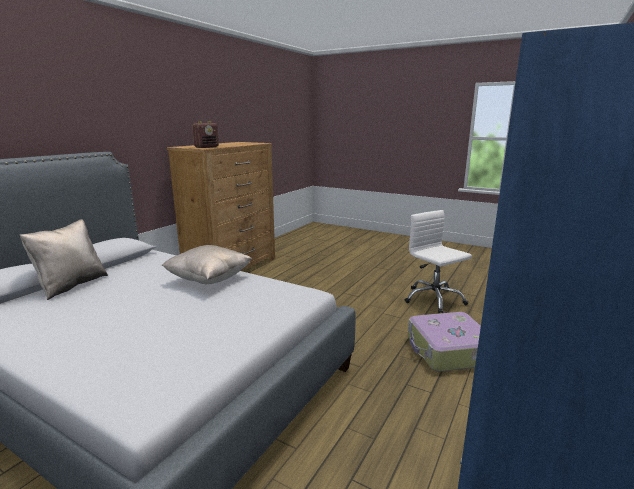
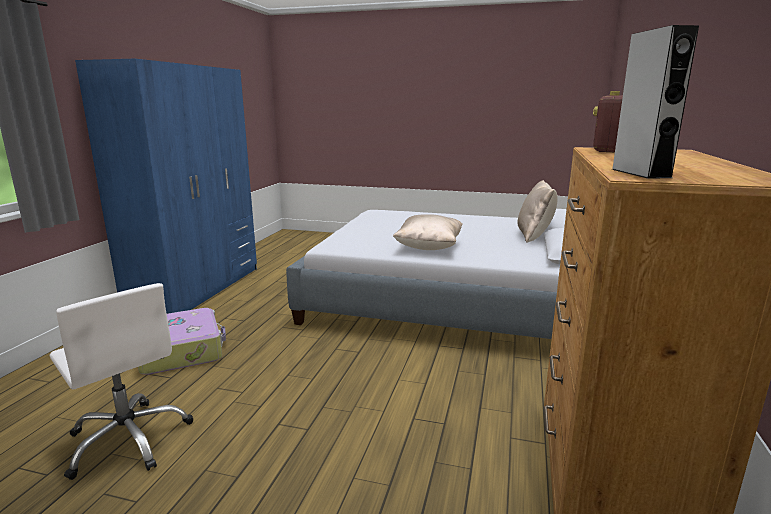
camera: 165 degrees right, 0 degrees up
(255, 143) = (640, 173): none -> grey speaker

